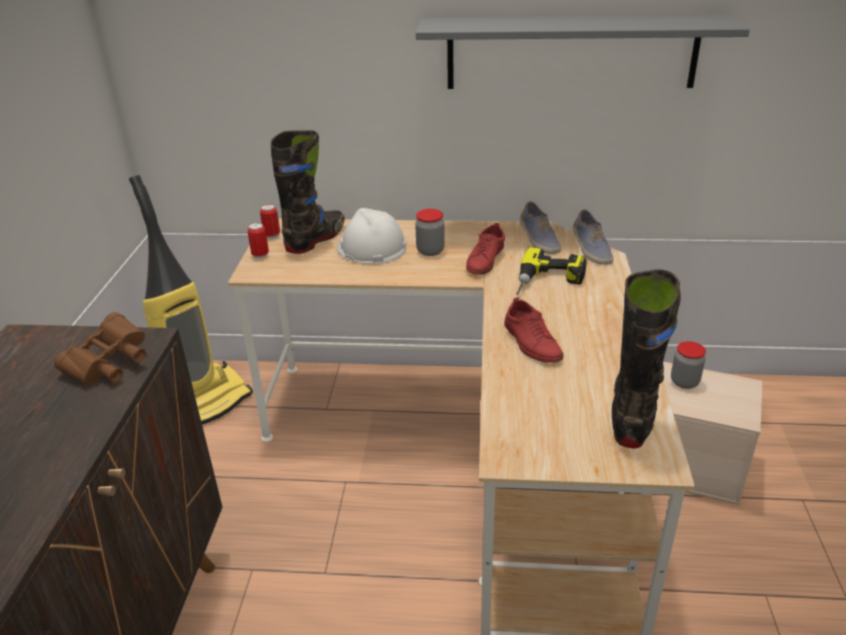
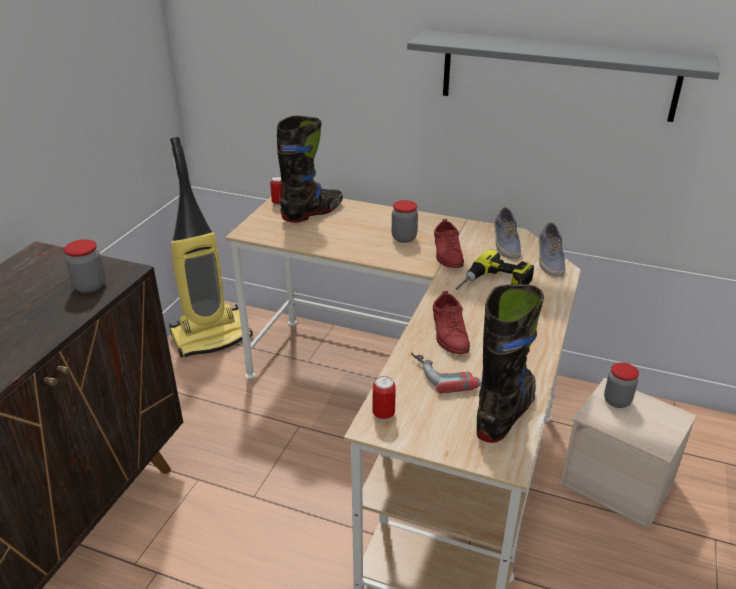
camera: 15 degrees right, 0 degrees up
(110, 365) = (90, 286): brown binoculars -> jar
(260, 255) = (261, 218): can -> can (383, 414)
(371, 247) = (355, 227): white hard hat -> none
(485, 260) = (447, 254): red shoe -> red shoe turned 45 degrees counterclockwise
(554, 384) = (449, 373): none -> power drill

